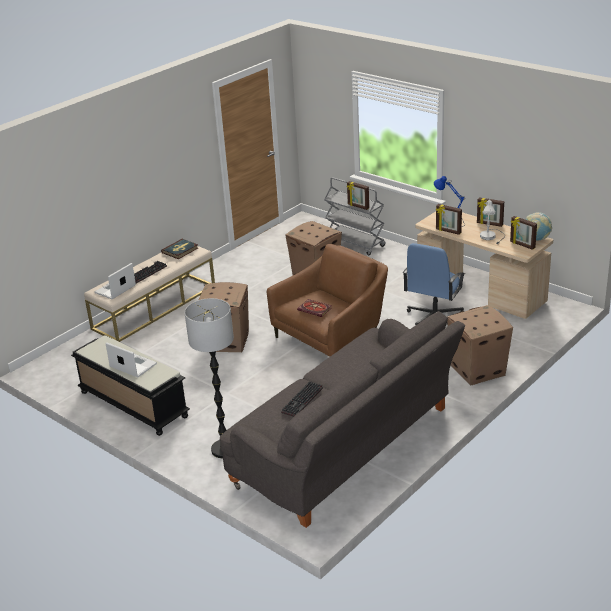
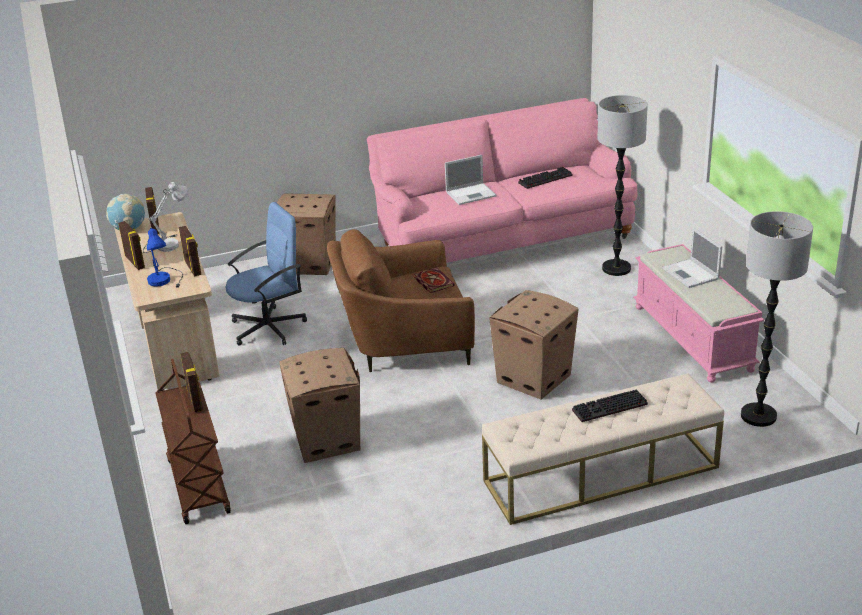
camera: 150 degrees left, 0 degrees up
(73, 364) = (758, 416): none -> floor lamp
(115, 289) = (673, 392): laptop -> laptop (471, 194)
(132, 404) = (694, 338): black bench -> pink bench
(180, 250) = (531, 436): book -> none
(348, 448) = (502, 239): grey sofa -> pink sofa
(355, 243) = (198, 485): grey cart -> brown cart

